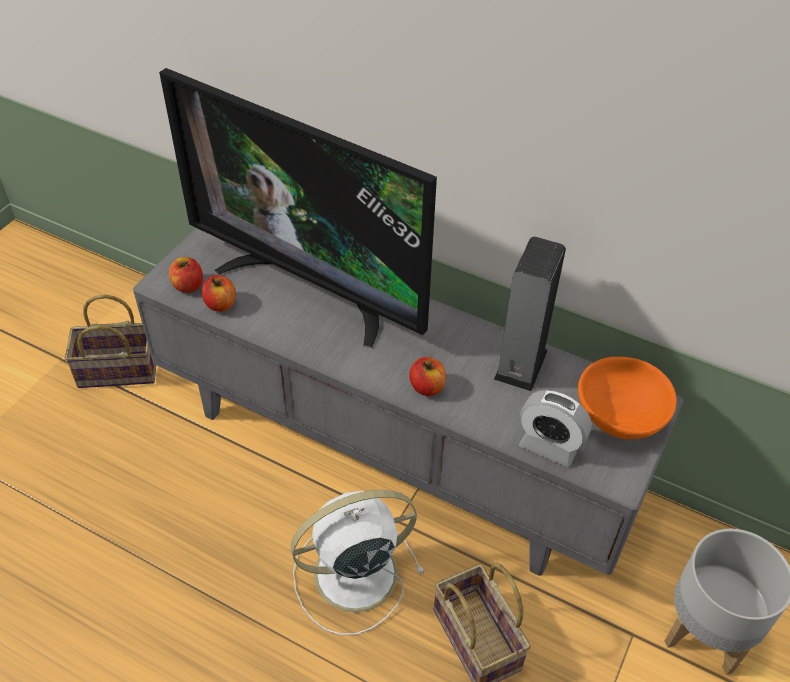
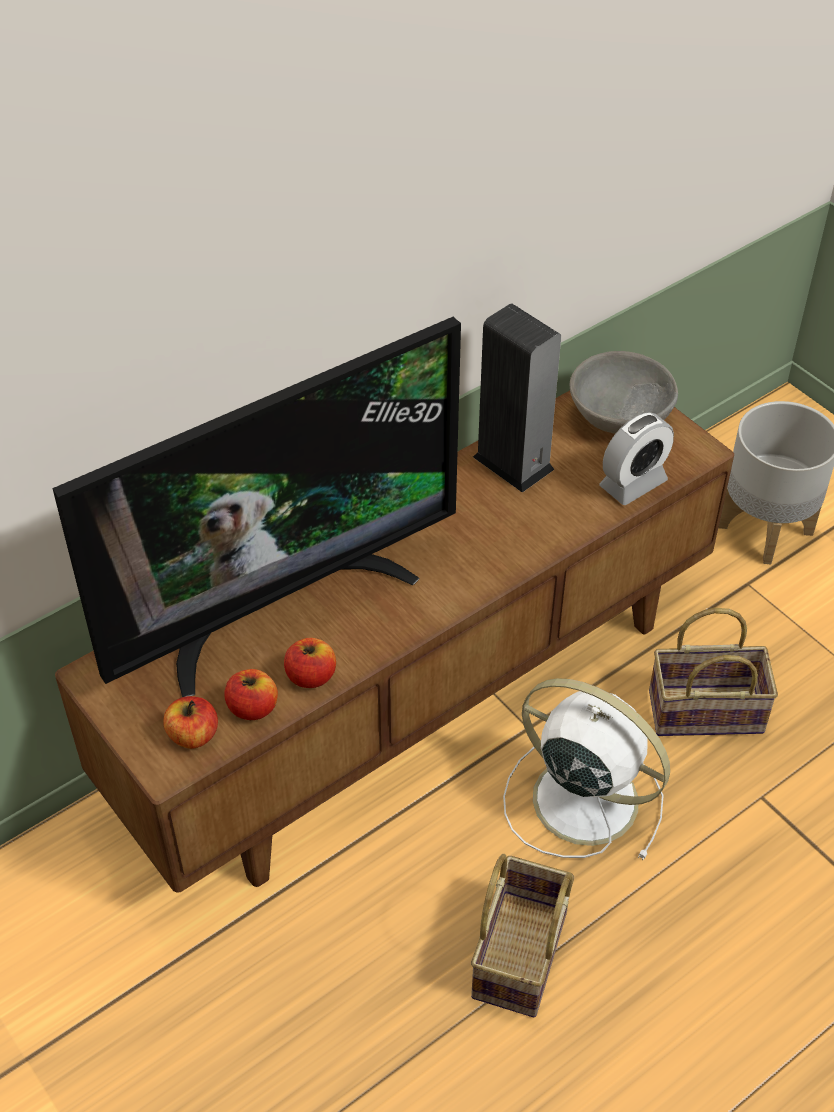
camera: 65 degrees left, 0 degrees up
(116, 372) = (104, 984): basket -> basket (521, 958)
(352, 575) = (580, 797): white fan -> white fan turned 120 degrees clockwise
(395, 443) = (416, 690): grey tv stand -> brown tv stand
(427, 387) = (504, 551): apple -> apple (311, 676)
(620, 416) = (620, 417): orange bowl -> grey bowl

